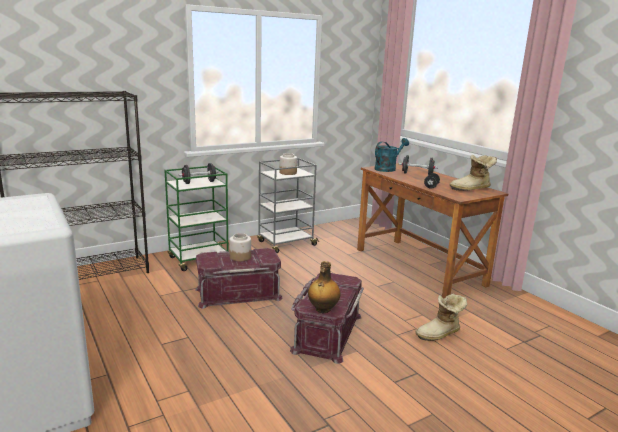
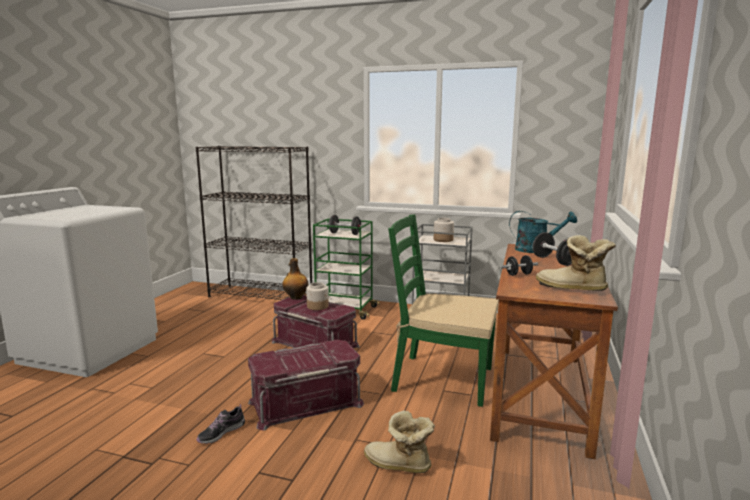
camera: 50 degrees right, 5 degrees down
(322, 310) = (262, 365): bottle -> bottle (295, 297)
(323, 380) = (221, 433): none -> shoe
(363, 280) = (442, 379): none -> green chair

